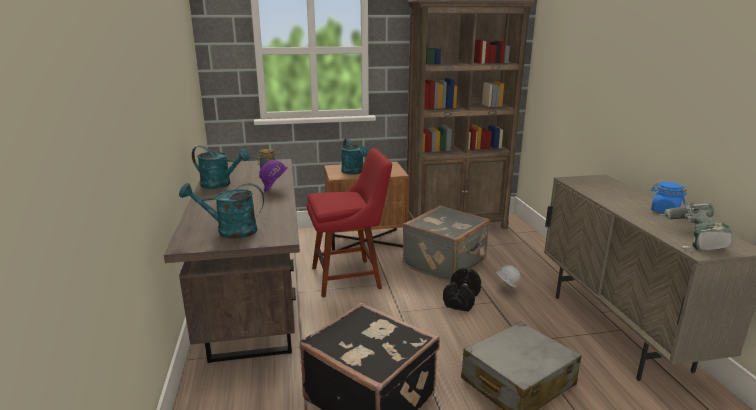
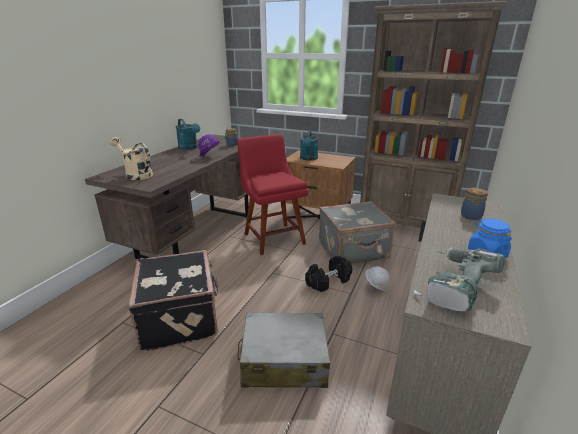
camera: 35 degrees right, 5 degrees up
(230, 231) = (136, 174): turquoise watering can -> beige watering can
(350, 277) = (273, 237): red chair -> red chair turned 135 degrees counterclockwise
(609, 188) = (471, 216): none -> jar

